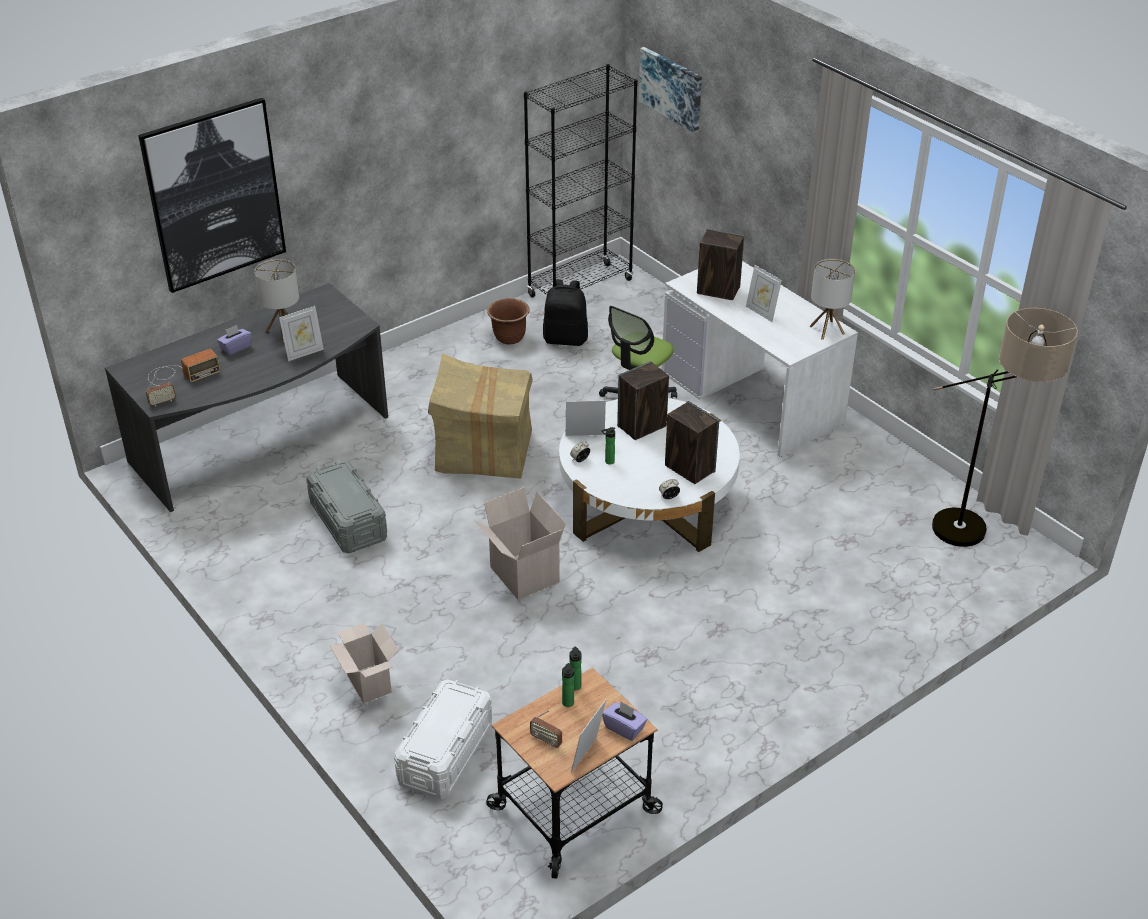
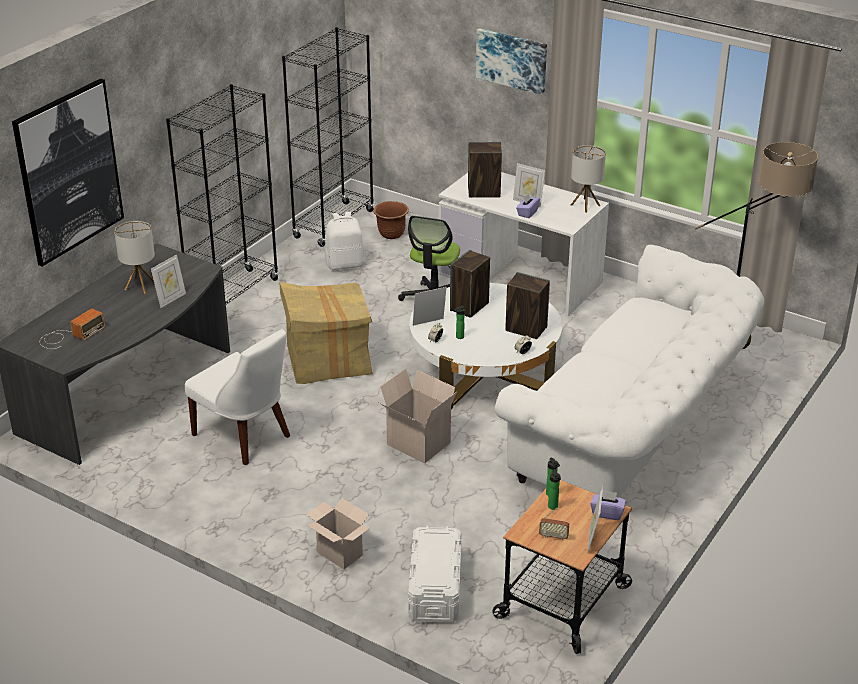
camera: 20 degrees left, 5 degrees down
(162, 402) = (67, 360): radio -> none
(236, 348) = (106, 307): purple tissue box -> purple tissue box (527, 213)
(348, 521) = (245, 437): grey storage box -> white chair
(428, 351) = (233, 295): none -> black bookcase
(509, 338) = (297, 272): brown planter -> brown planter (391, 234)
(566, 339) = (345, 264): black backpack -> white backpack
(671, 88) = (397, 38): picture -> picture (512, 60)
(779, 619) = (636, 429): none -> white sofa

